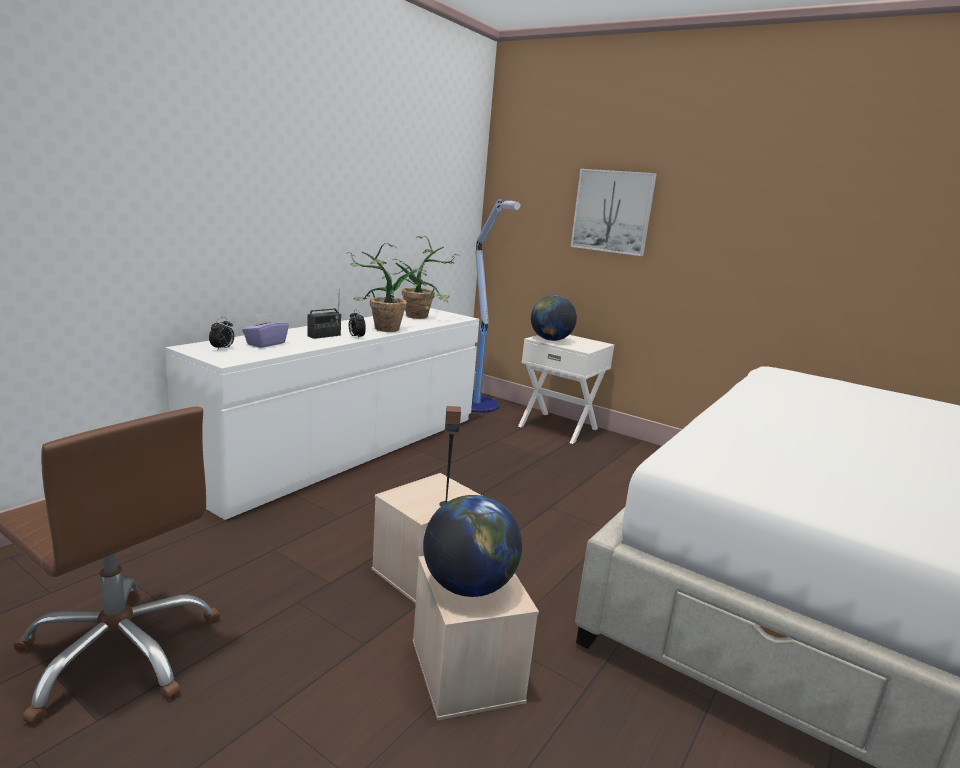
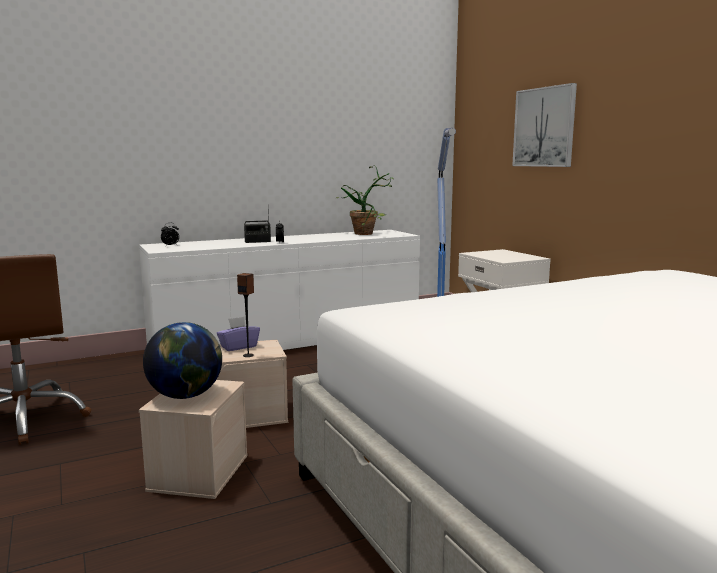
camera: 30 degrees right, 5 degrees down
(265, 344) = (205, 244): purple tissue box -> purple tissue box (238, 346)
(380, 329) = (311, 239): potted plant -> none
(550, 340) = (483, 254): globe -> none

